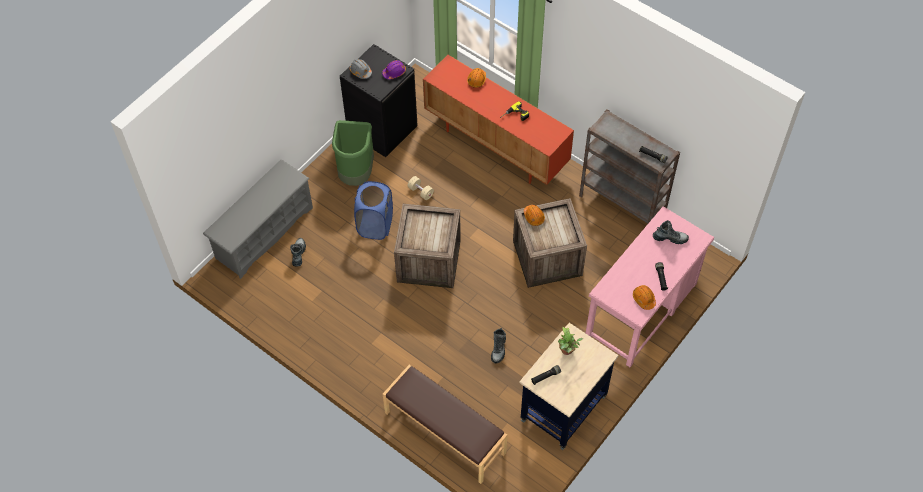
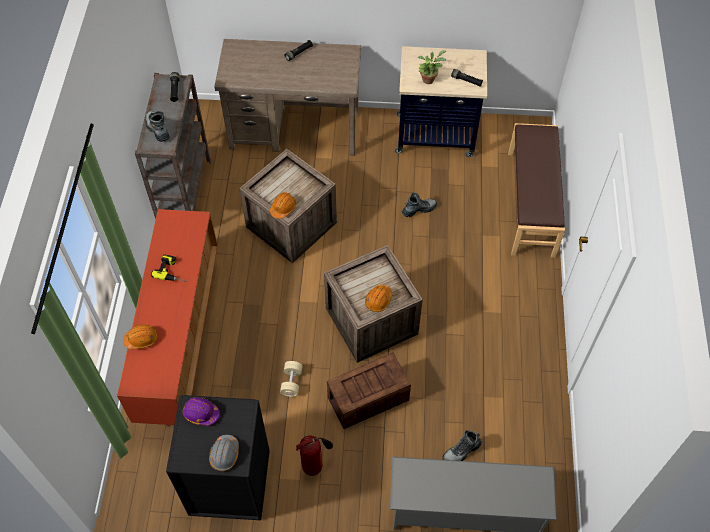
camera: 125 degrees left, 0 degrees up
(356, 174) = (314, 465): green trash can -> fire extinguisher
(375, 225) = (367, 399): blue laundry basket -> crate
(641, 311) = (295, 130): pink desk -> brown desk
(643, 299) = (330, 55): orange hard hat -> orange hard hat (378, 300)
(670, 238) = (249, 65): boot -> boot (157, 129)

